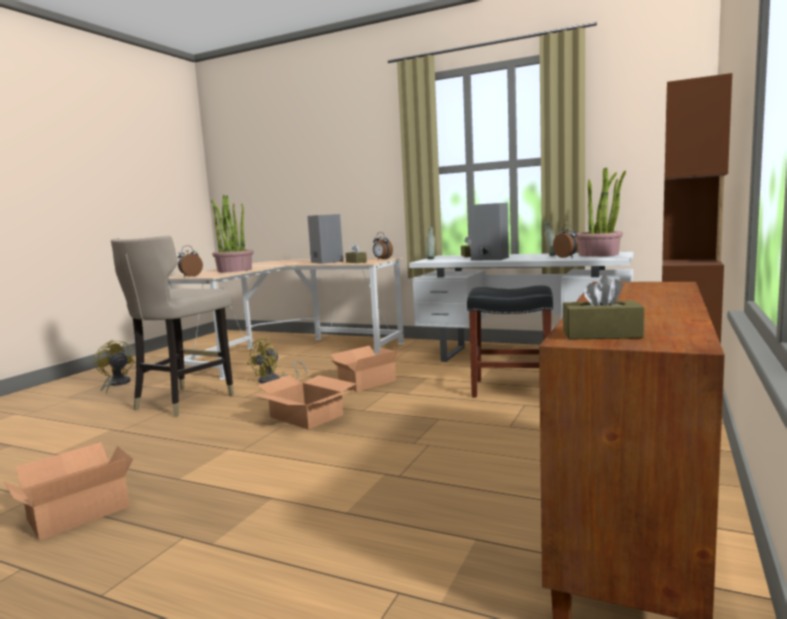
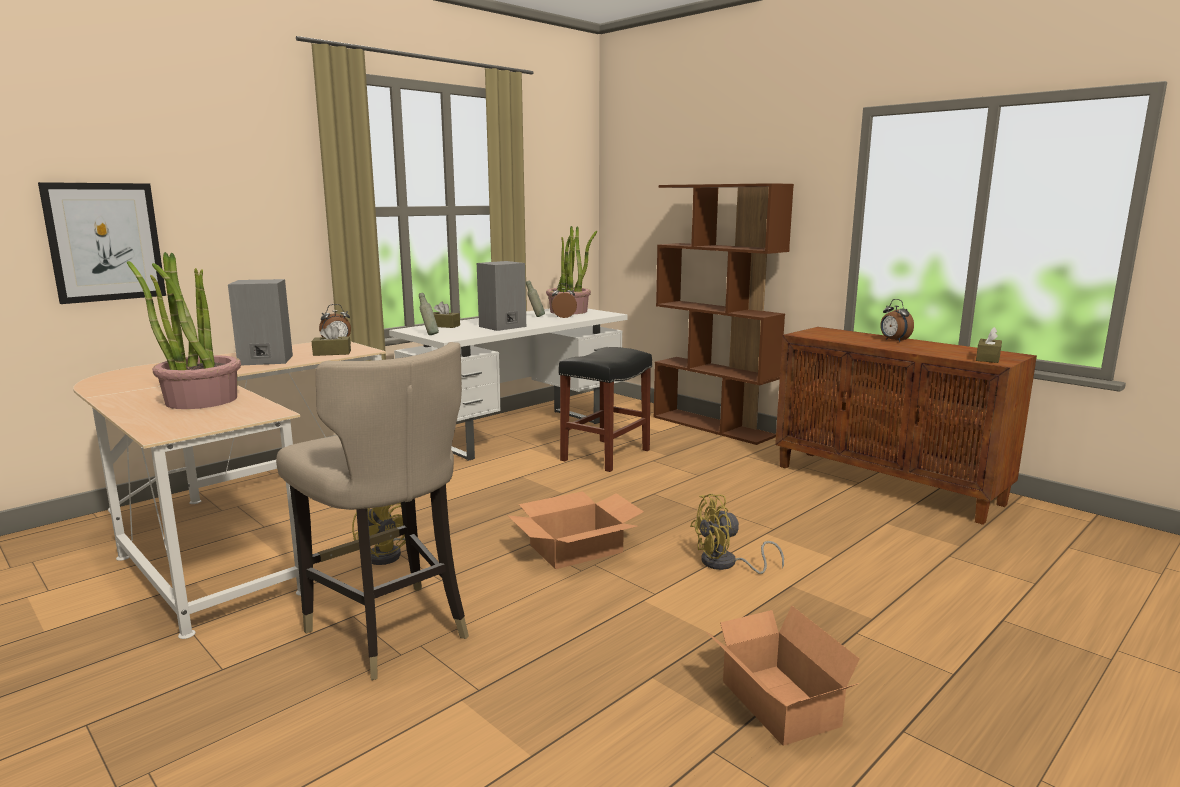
camera: 70 degrees left, 5 degrees up
(116, 384) = (125, 714): yellow fan -> yellow fan (726, 564)
(190, 276) = (214, 424): alarm clock -> alarm clock (893, 340)
(303, 195) = (105, 242): none -> picture
(365, 382) = (491, 505): cardboard box -> none

